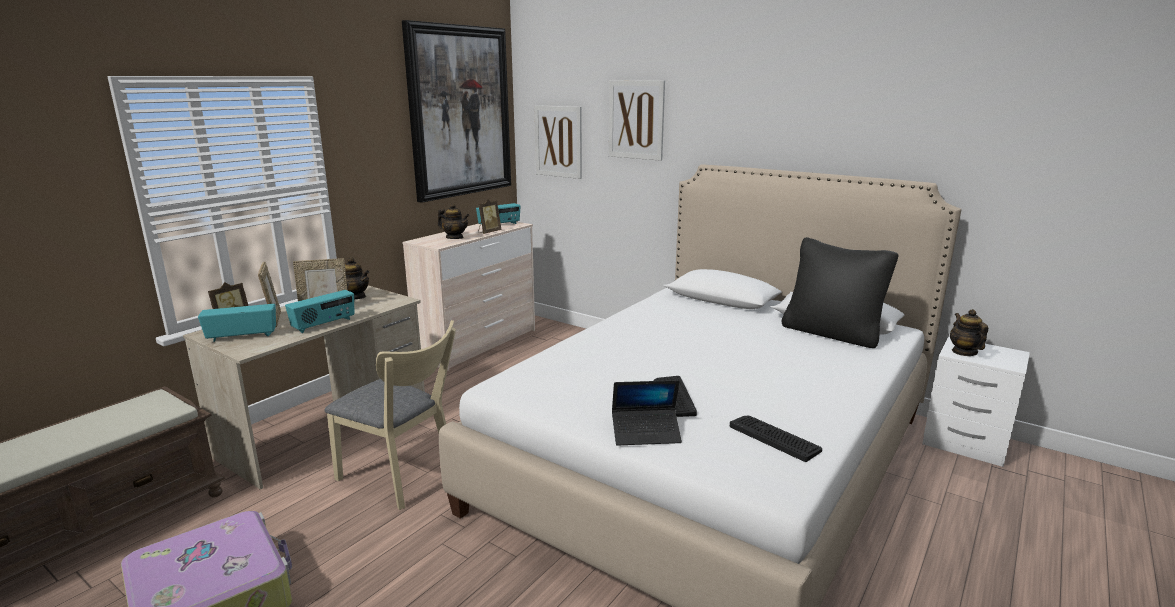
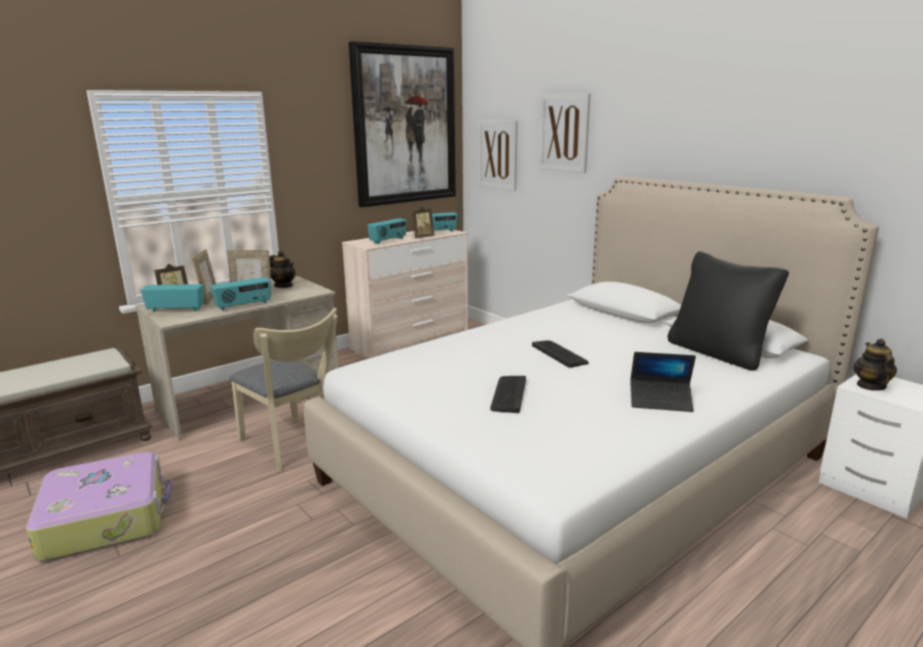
camera: 15 degrees right, 0 degrees up
(454, 238) = (388, 240): teapot -> radio
(646, 433) = (459, 422): laptop -> laptop (660, 401)
(774, 438) = (582, 441): keyboard -> keyboard (559, 354)

